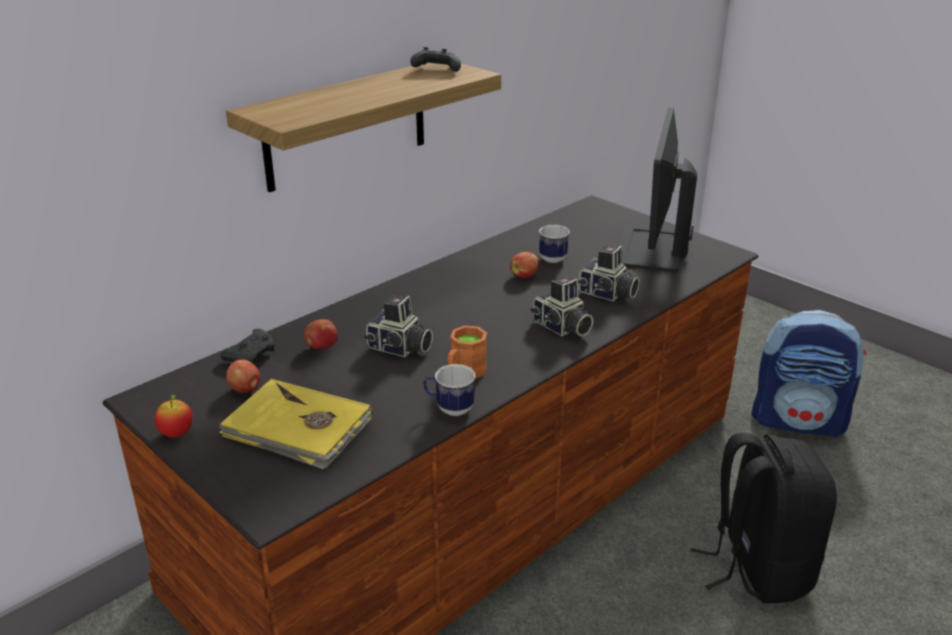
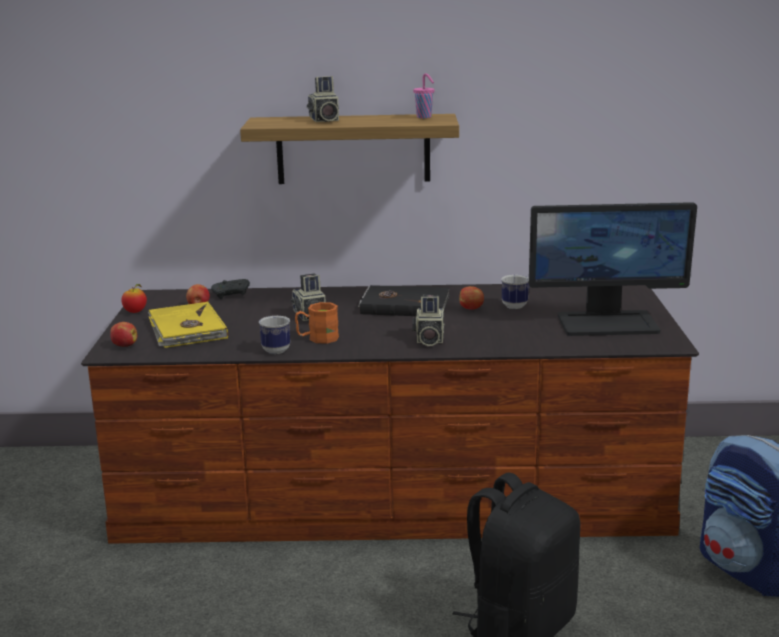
camera: 45 degrees right, 10 degrees down
(321, 347) = (272, 302): apple -> apple (124, 346)
(435, 70) = (424, 117): black game controller -> pink cup
(460, 295) = (404, 305): none -> black book
(607, 294) = (505, 334): camera -> camera (324, 120)
(652, 249) = (608, 323): monitor -> monitor turned 150 degrees counterclockwise

